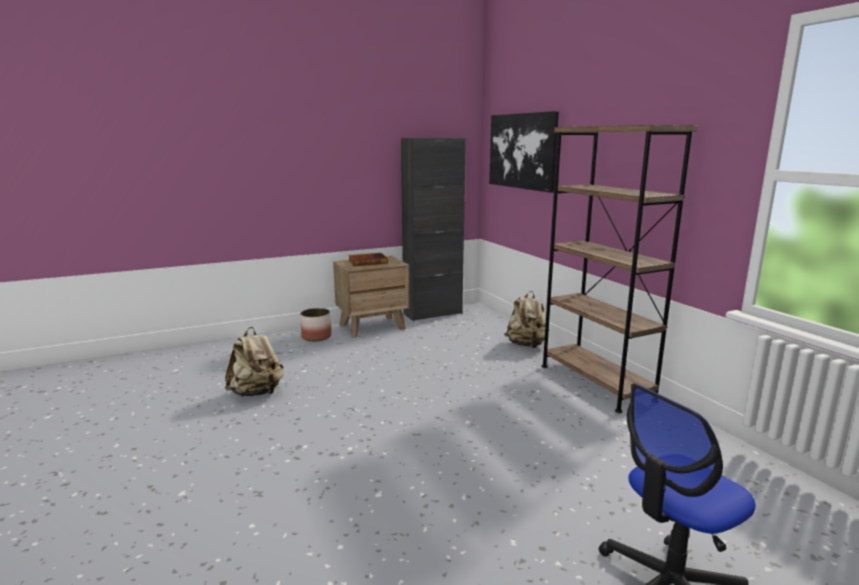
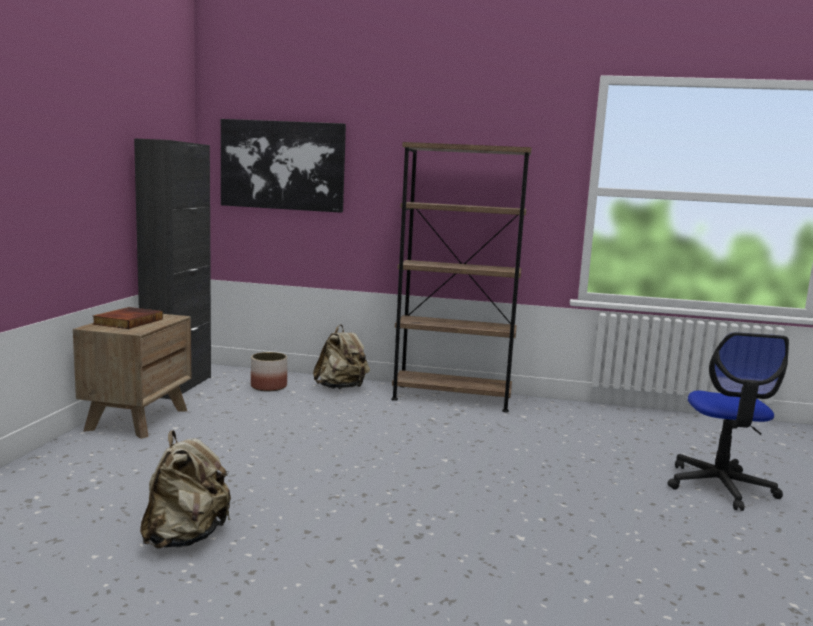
camera: 55 degrees left, 5 degrees down
(316, 337) = (87, 454): planter -> planter (268, 387)

